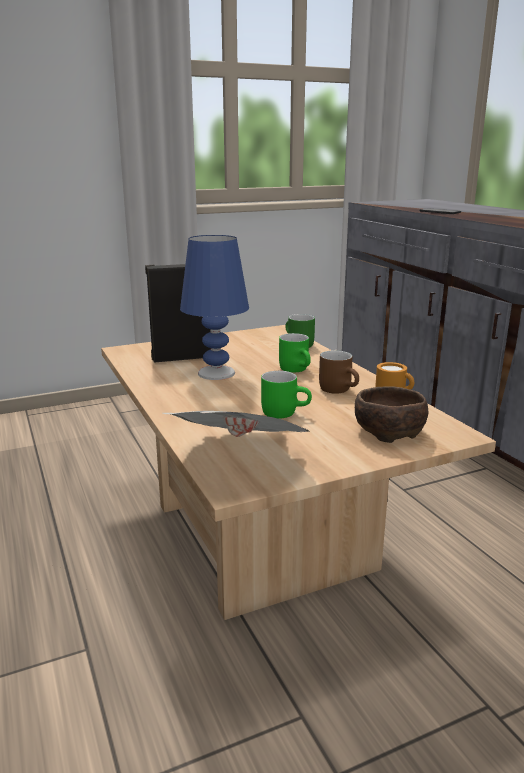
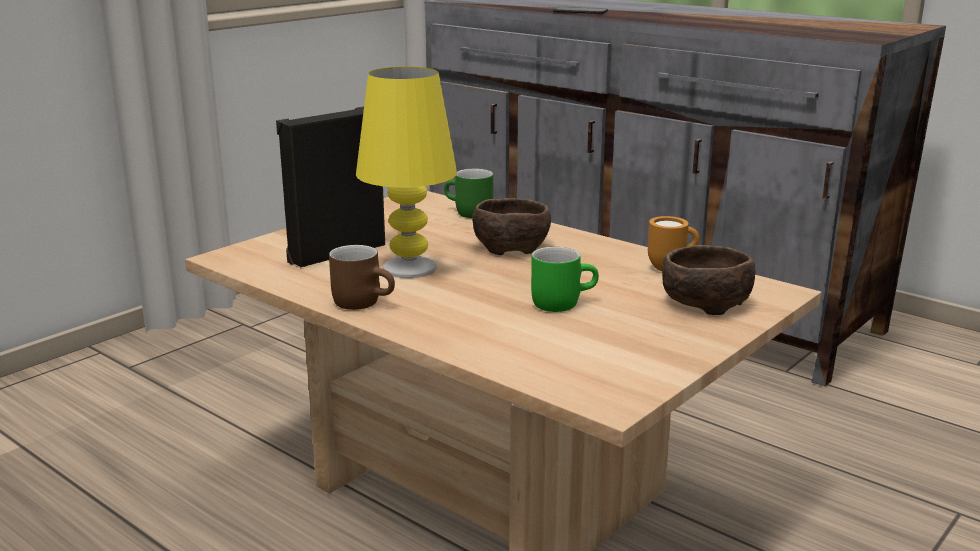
camera: 25 degrees left, 0 degrees up
(216, 373) = (408, 268): blue table lamp -> yellow table lamp
(241, 458) = (579, 367): newspaper -> none
(297, 369) = (510, 246): green mug -> brown bowl
(340, 389) = (592, 263): brown mug -> brown mug (364, 302)

